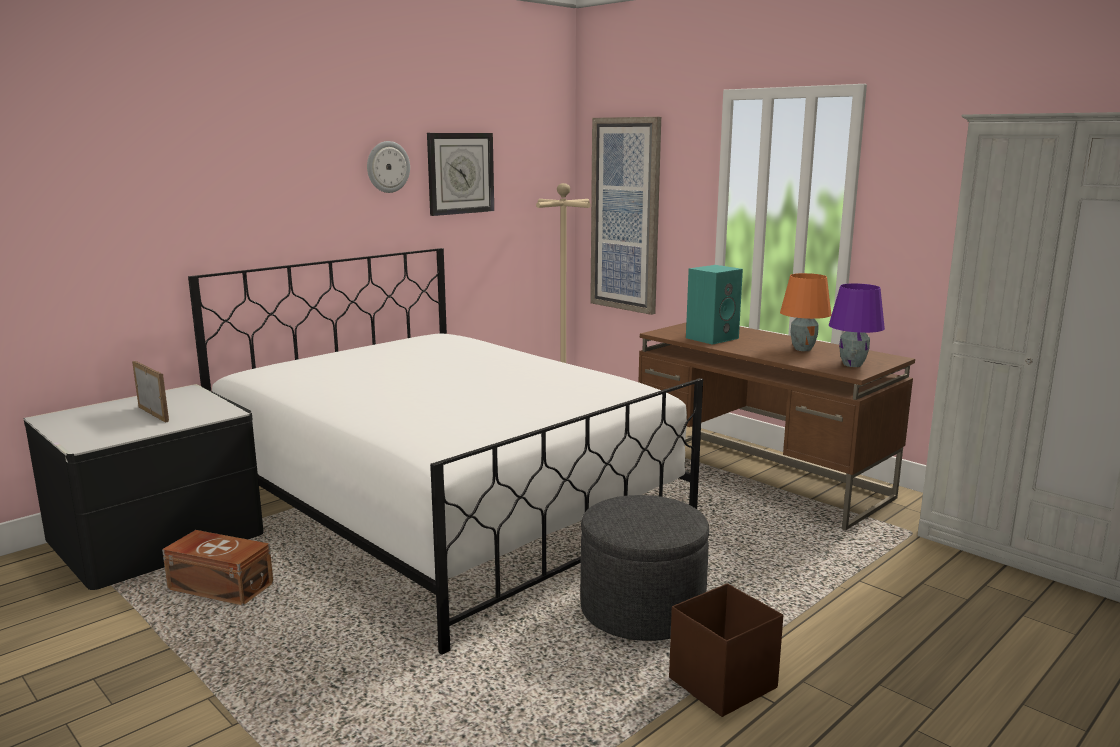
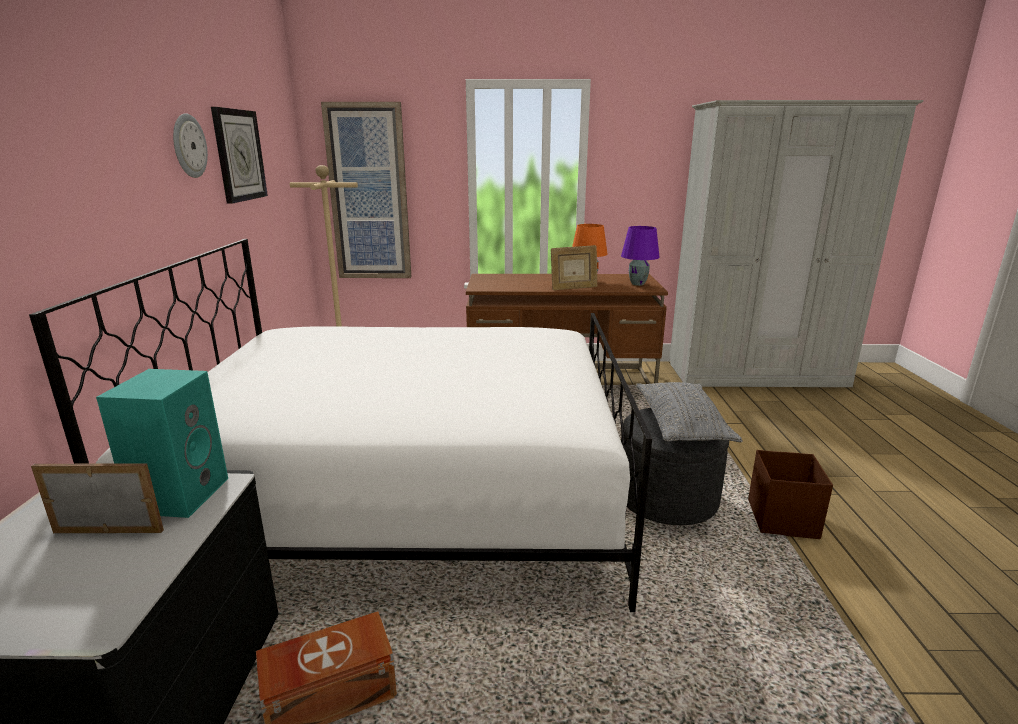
camera: 45 degrees left, 5 degrees up
(651, 518) = (682, 425): none -> grey pillow
(712, 338) = (519, 284): turquoise speaker -> turquoise speaker (180, 494)
(756, 353) = (573, 288): none -> picture frame

